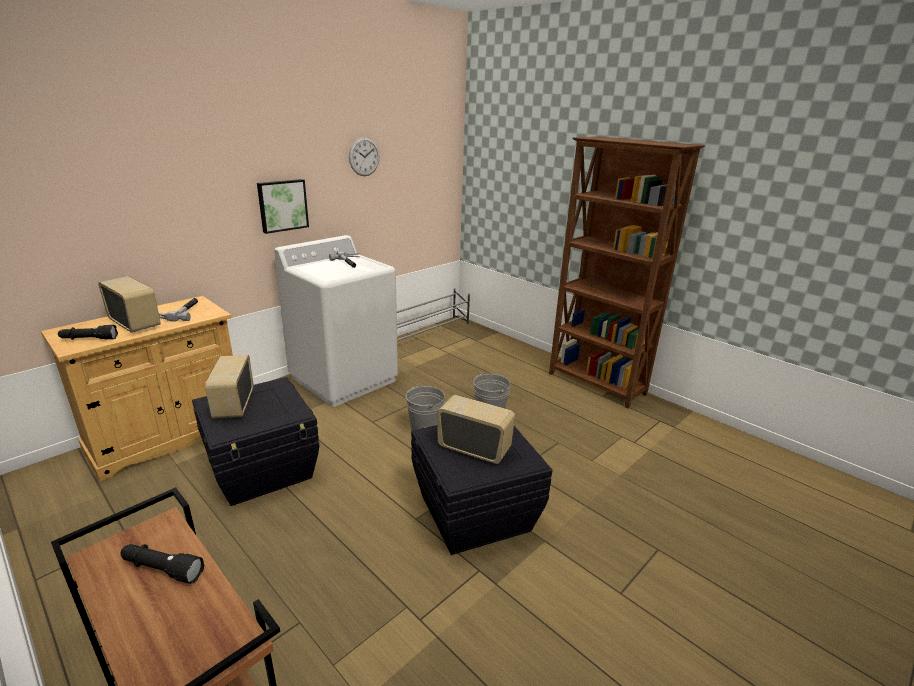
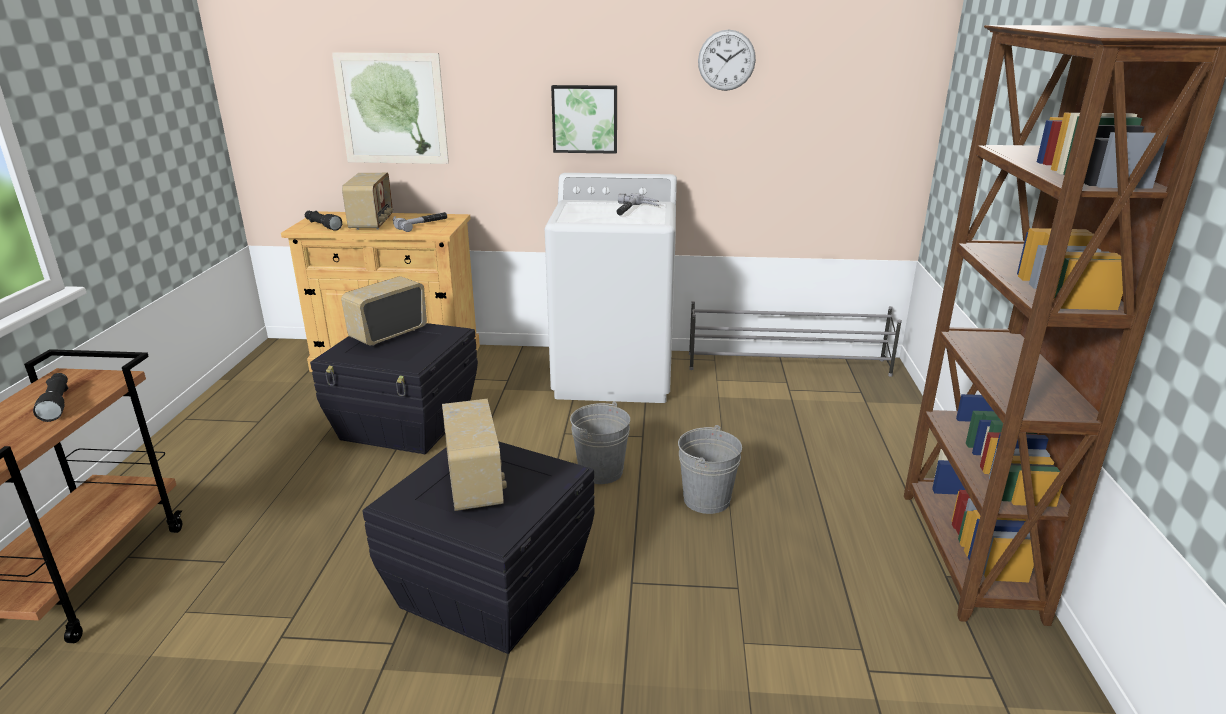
camera: 50 degrees right, 0 degrees up
(116, 218) = (392, 109): none -> picture

